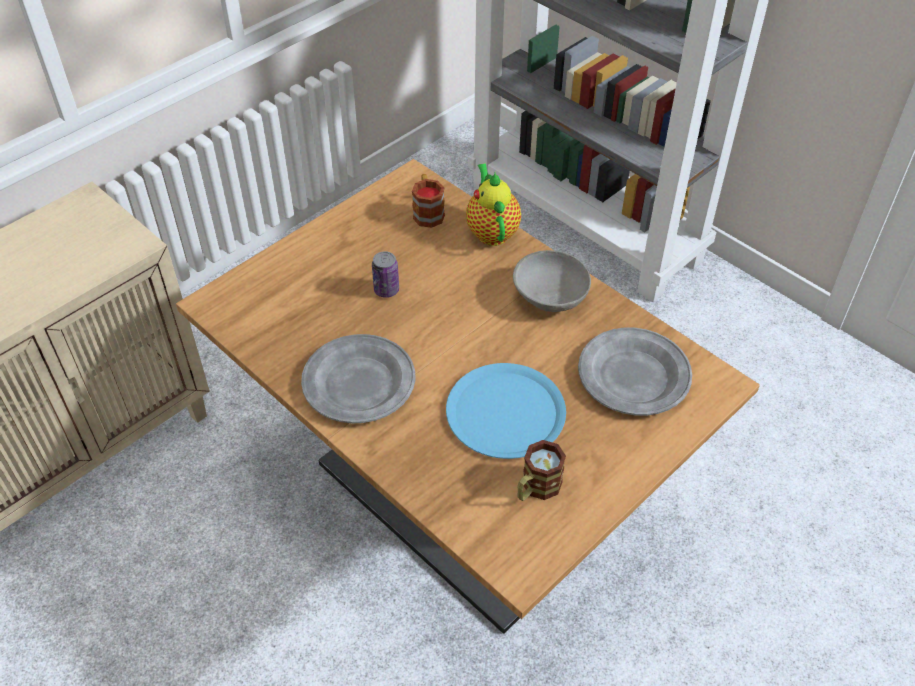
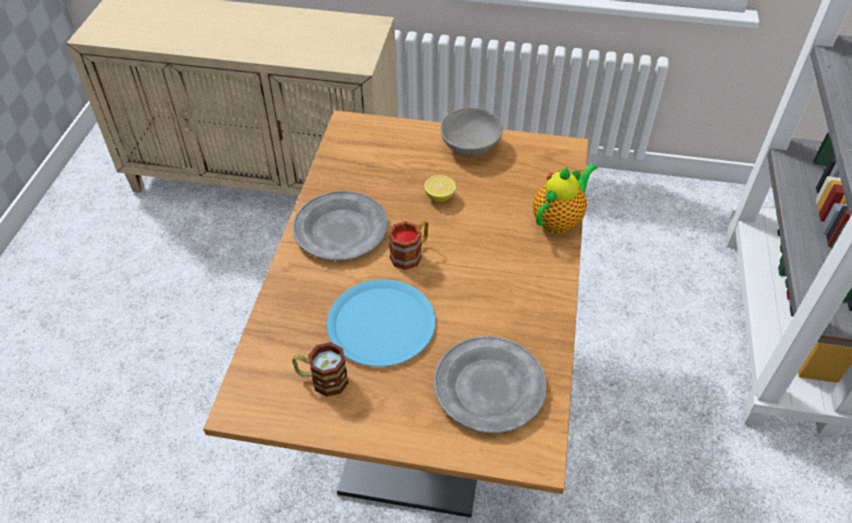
camera: 55 degrees right, 0 degrees up
(386, 290) = (439, 196): can -> lemon
(427, 212) = (540, 175): mug -> mug (410, 253)
(550, 296) = (525, 290): grey bowl -> grey bowl (471, 145)

